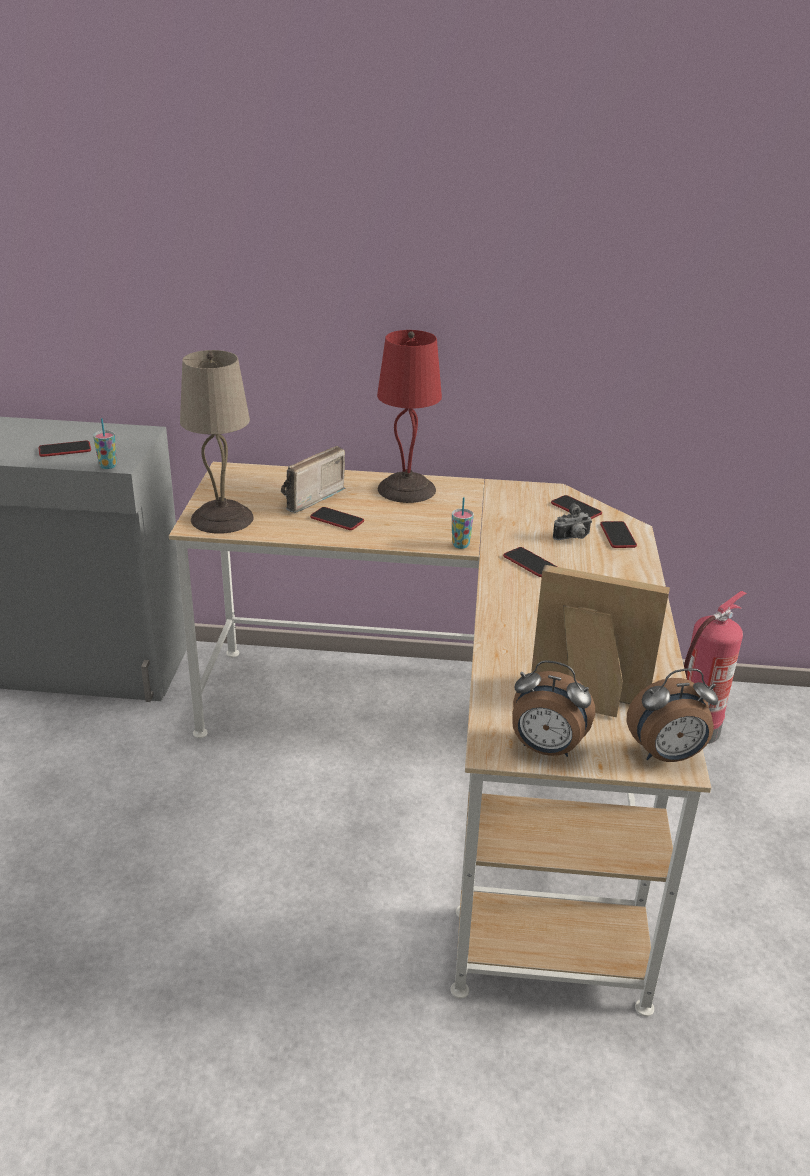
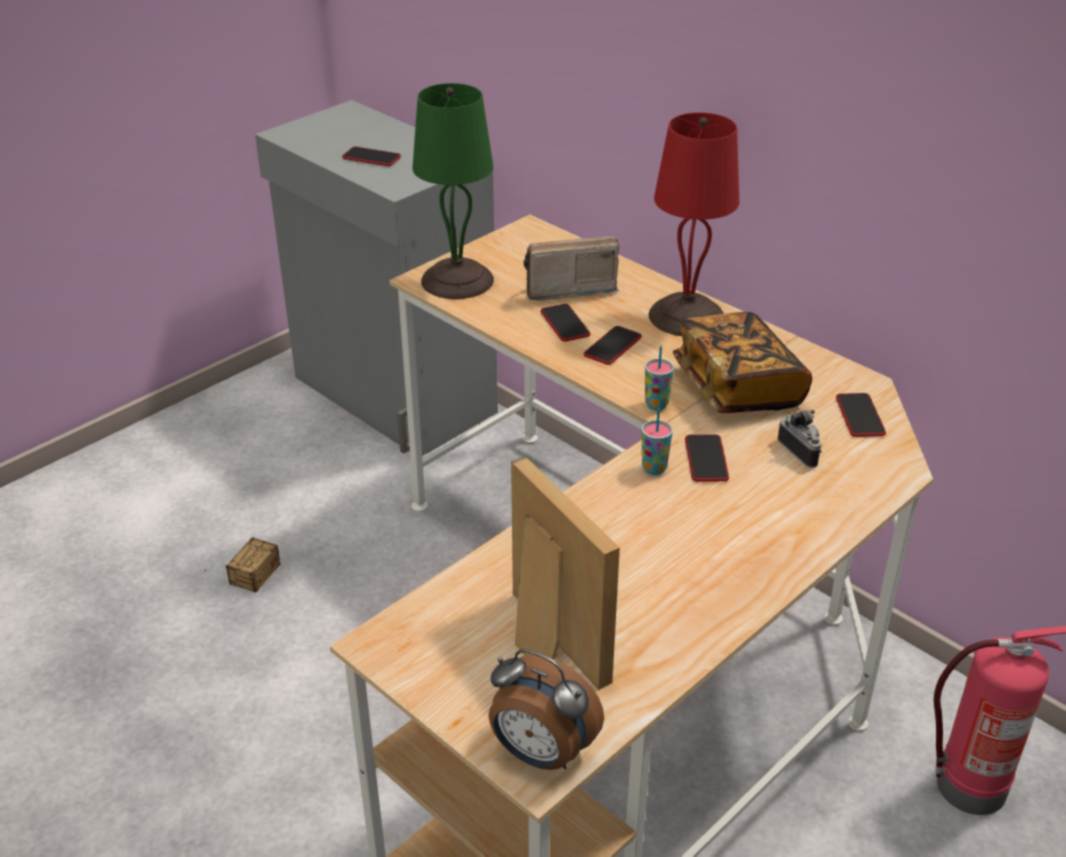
camera: 40 degrees right, 5 degrees up
(108, 466) = (385, 187): cup -> cup (654, 469)
(121, 864) = (237, 595): none -> storage box
(223, 519) = (457, 281): beige table lamp -> green table lamp
(491, 518) = (737, 387): none -> book
(546, 749) = (428, 672): alarm clock -> none
(573, 538) = (802, 451): camera -> camera turned 135 degrees counterclockwise
(618, 535) = (866, 471): phone -> phone (612, 346)

